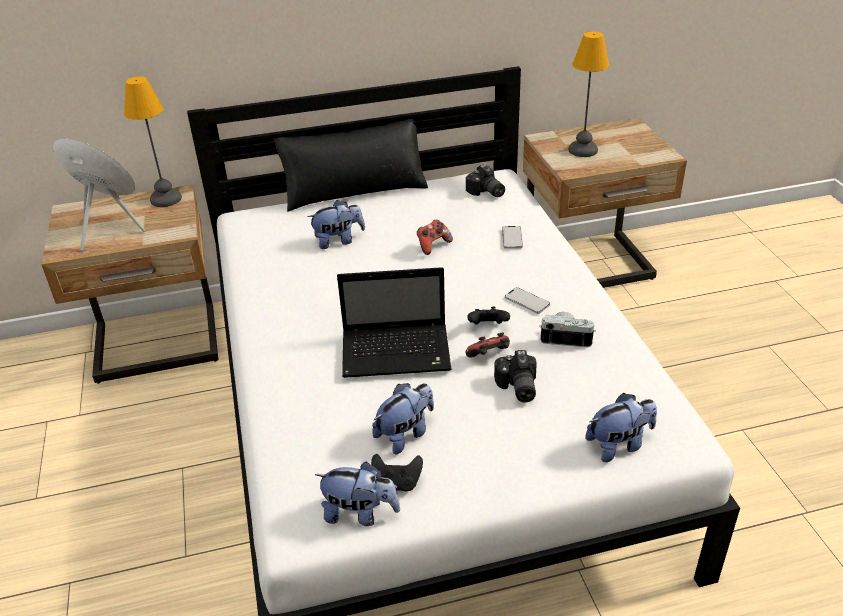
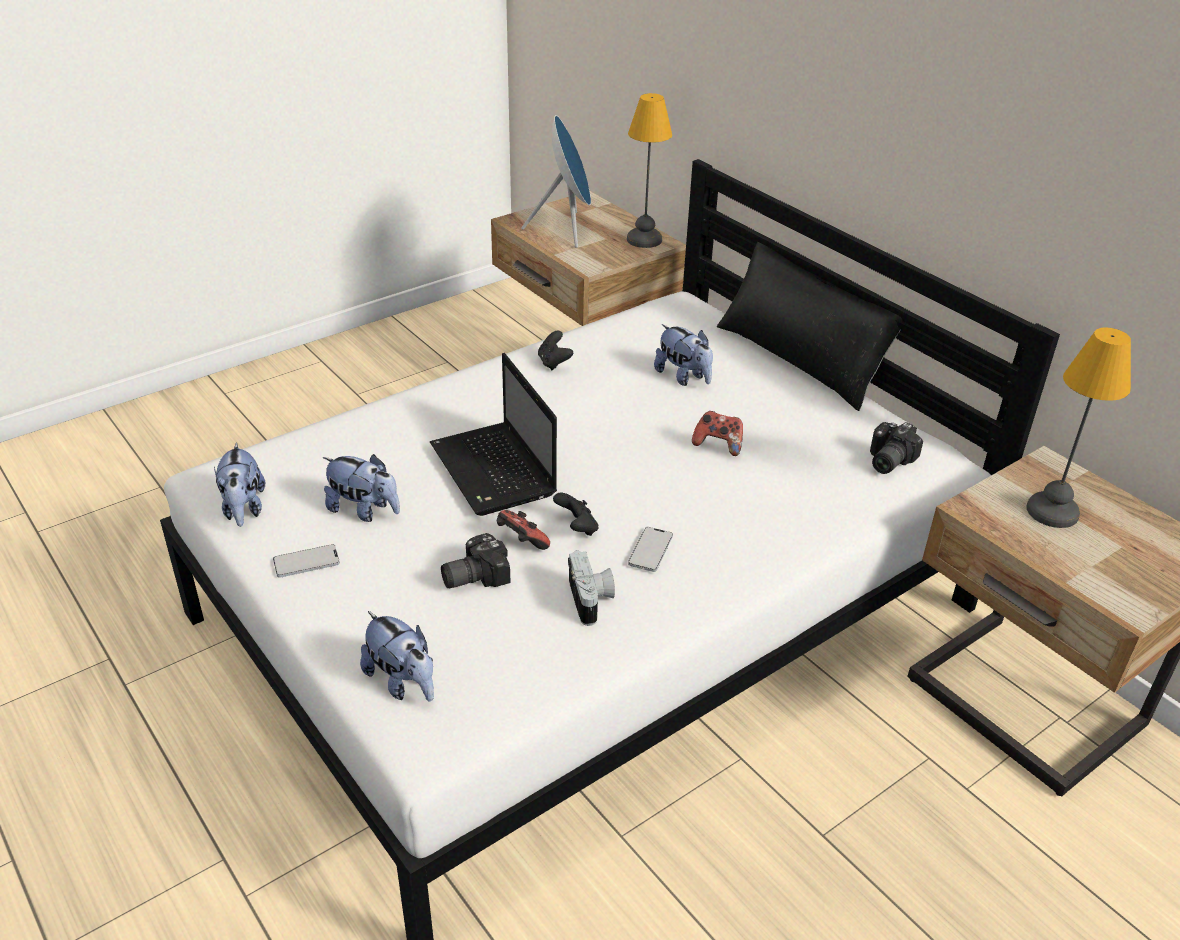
camera: 65 degrees right, 0 degrees up
(397, 483) = (290, 522): black game controller -> black game controller (554, 363)
(512, 238) = (789, 508): phone -> phone (306, 562)

